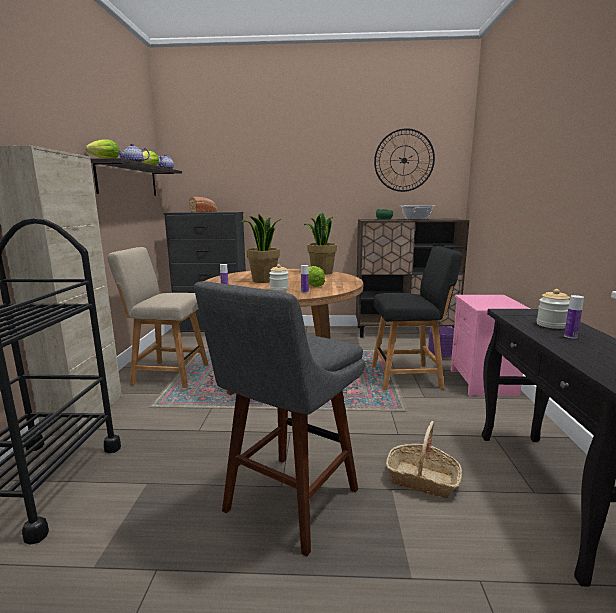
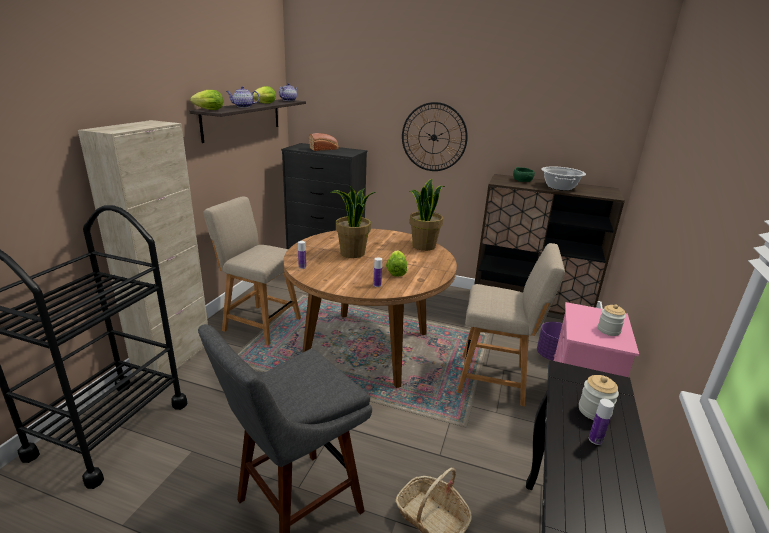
camera: 15 degrees right, 10 degrees up
(279, 289) = (355, 275): jar -> jar (608, 330)
(404, 160) = (561, 109): wall clock -> wall clock (434, 137)
(409, 377) = (496, 380): black chair -> beige chair

